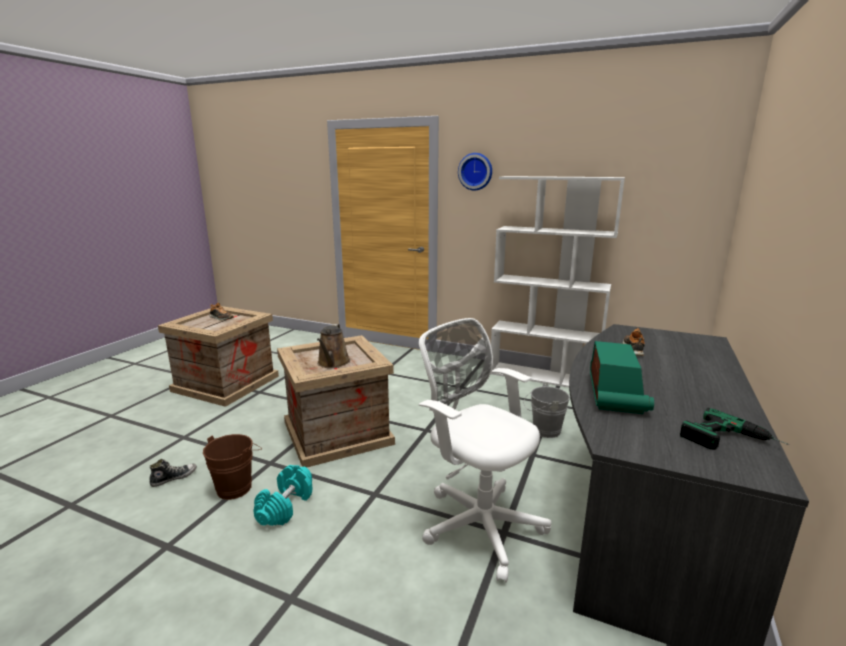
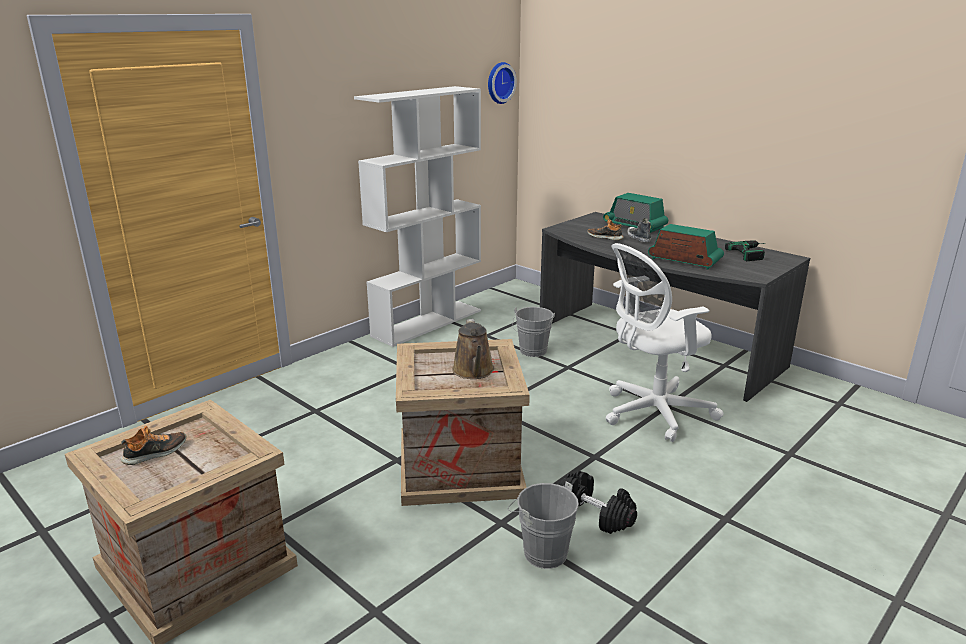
camera: 70 degrees left, 5 degrees up
(174, 478) = (494, 612): shoe -> shoe (638, 238)
(237, 486) = (541, 551): brown bucket -> grey bucket
(285, 506) = (595, 514): turquoise dumbbell -> black dumbbell
(333, 363) = (474, 371): brown watering can -> brown watering can turned 60 degrees clockwise
(475, 171) = (312, 94): wall clock -> wall clock (499, 82)
(710, 359) = (634, 225): none -> radio

